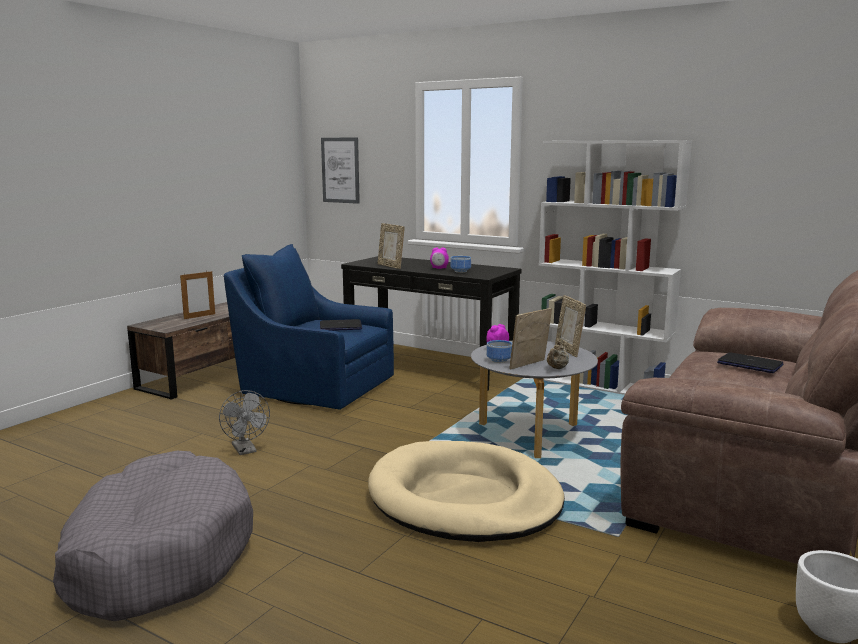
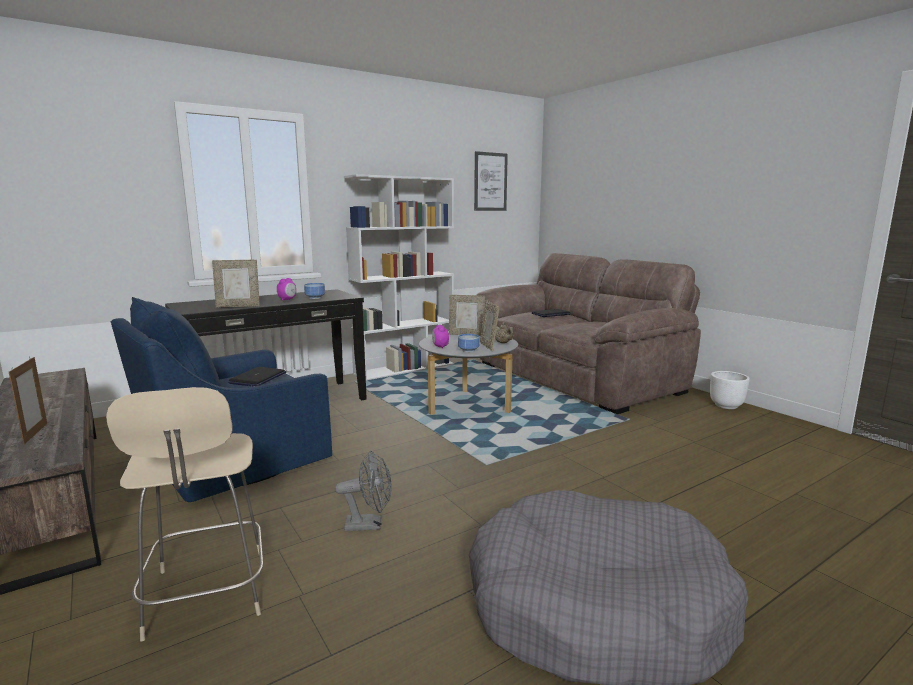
camera: 65 degrees left, 0 degrees up
(148, 430) = (207, 596): none -> beige stool
(340, 170) = (53, 203): picture -> picture (490, 182)
(464, 498) = (555, 447): beige dog bed -> none

